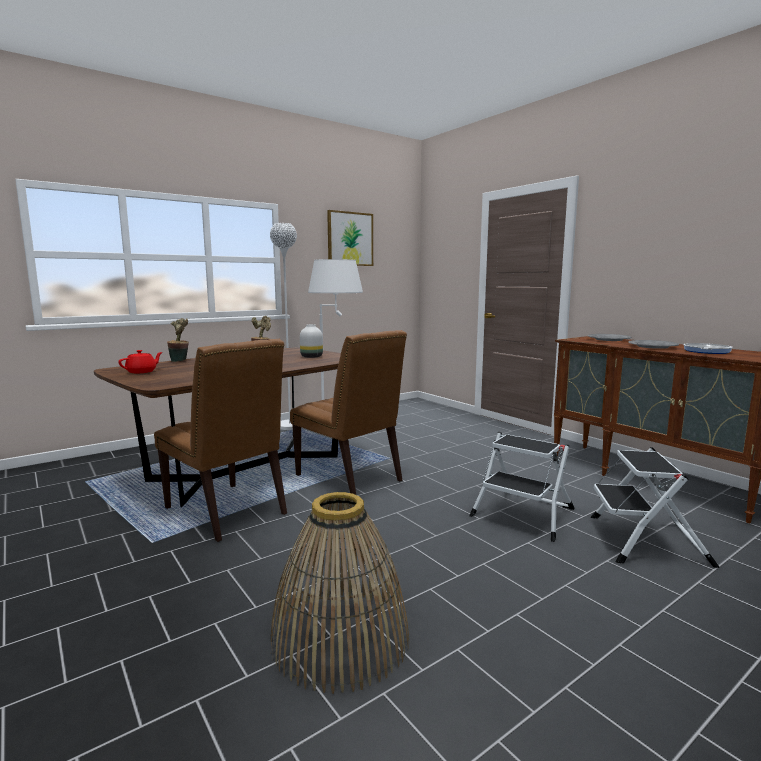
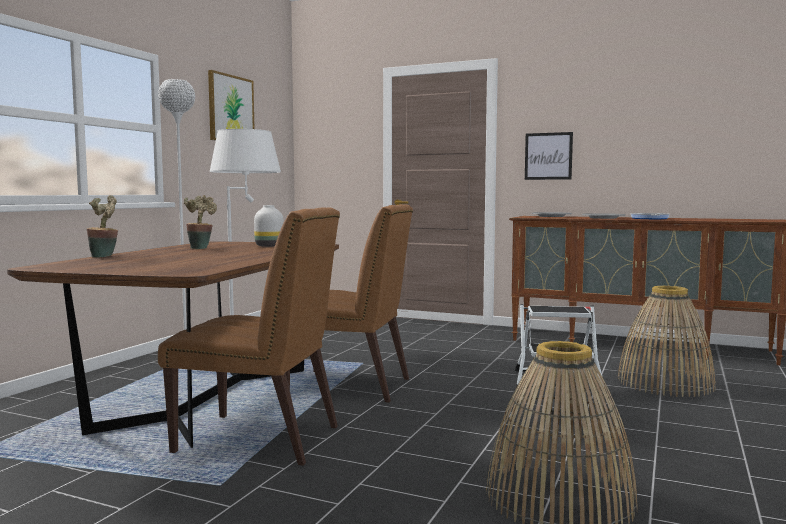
camera: 30 degrees left, 5 degrees down
(142, 372) = (100, 266): red teapot -> none
(620, 275) = (548, 156): none -> picture
(646, 541) = (665, 382): step ladder -> basket

